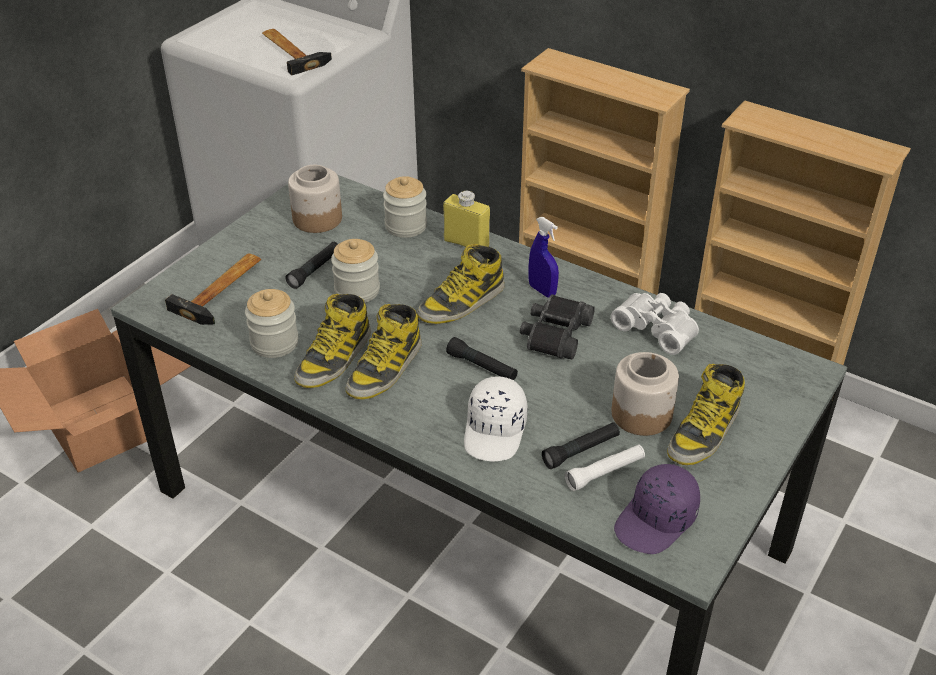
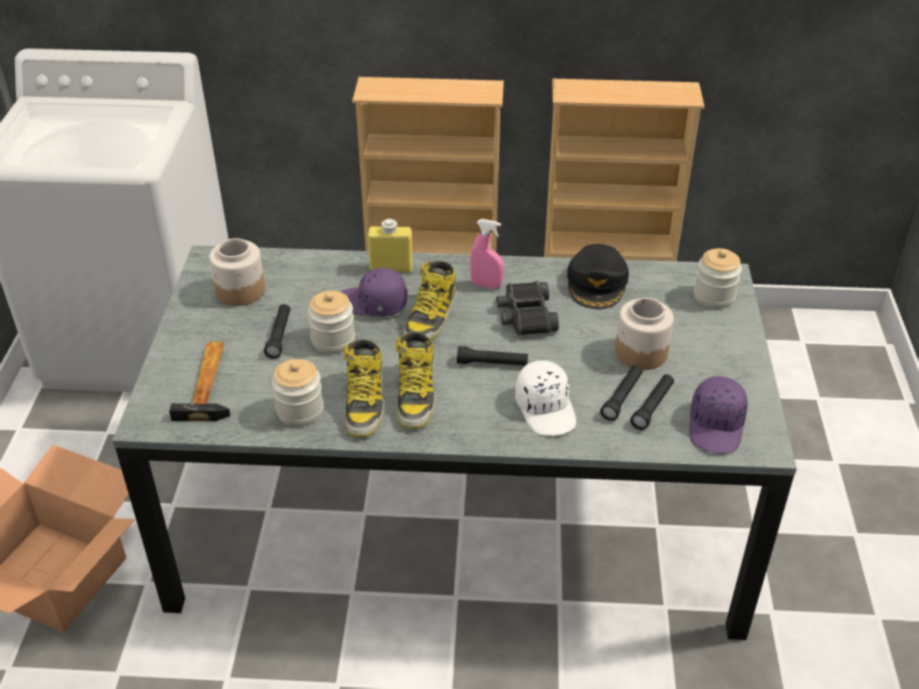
camera: 30 degrees left, 0 degrees up
(291, 52) = (115, 143): hammer -> none
(406, 226) = (326, 271): jar -> jar (714, 296)
(420, 271) = (372, 304): none -> purple cap
(542, 290) = (486, 285): blue spray bottle -> pink spray bottle
(605, 473) = (652, 407): white flashlight -> black flashlight
(657, 328) = (597, 283): white binoculars -> black cap
(704, 432) = (694, 348): boot -> none

